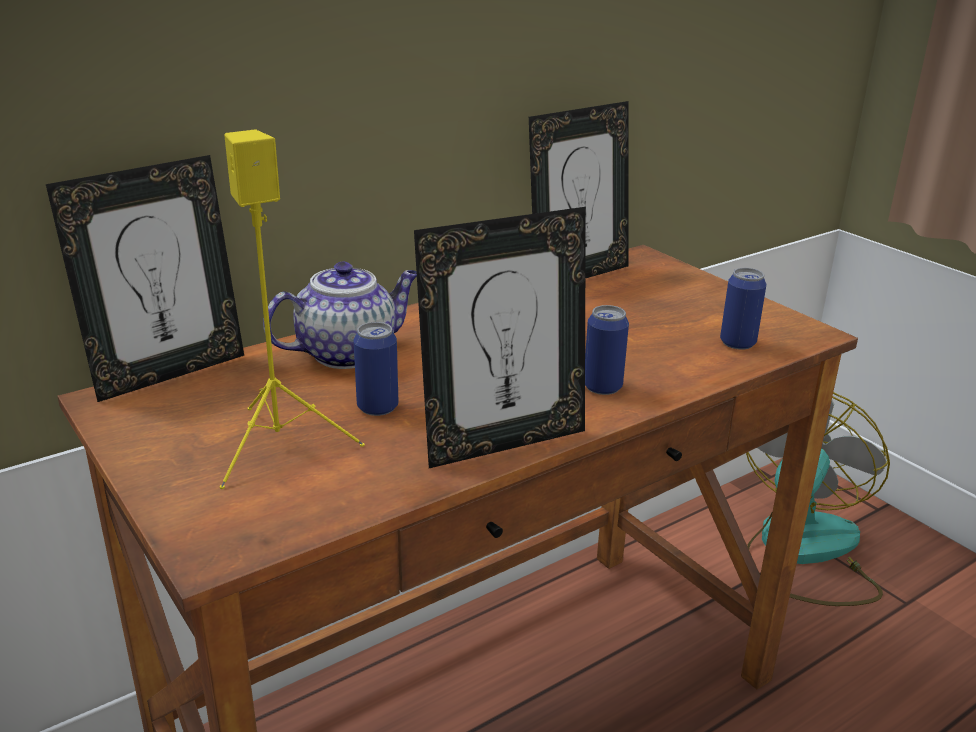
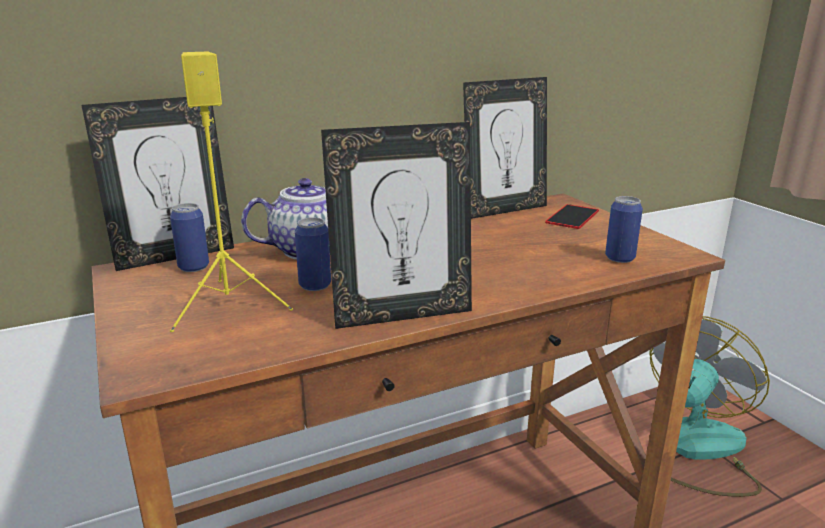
camera: 10 degrees right, 5 degrees down
(602, 387) = (497, 282): can -> can (193, 267)
(665, 282) = (572, 217): none -> phone

